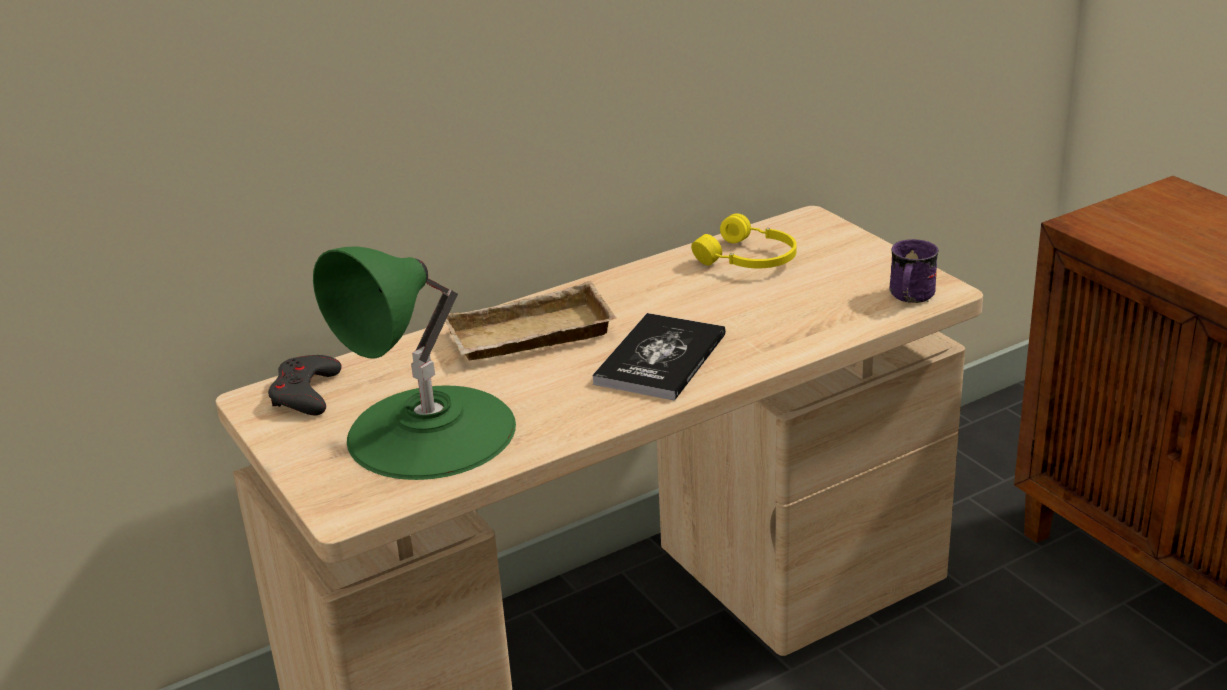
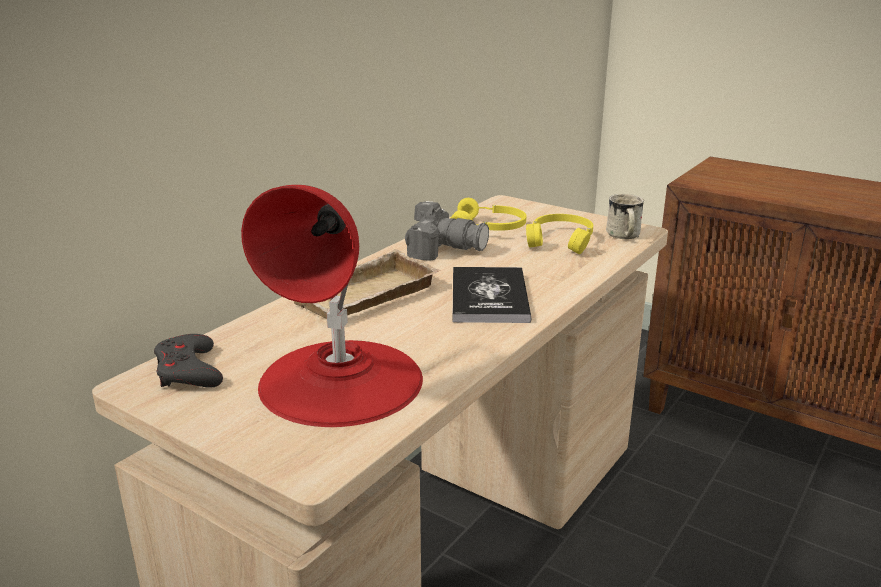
camera: 25 degrees left, 5 degrees down
(431, 431) = (341, 381): green table lamp -> red table lamp
(667, 283) = (444, 249): none -> camera
(821, 293) = (561, 241): none -> yellow headphones
(909, 297) = (623, 236): purple mug -> white mug

